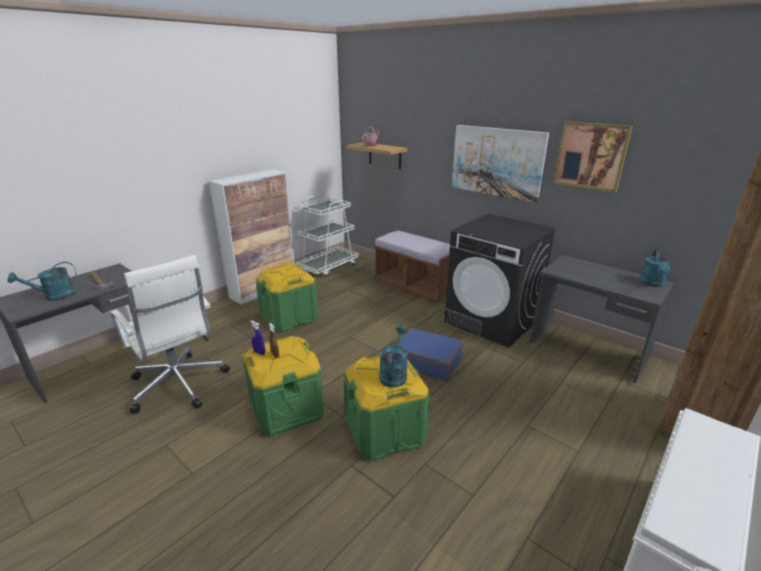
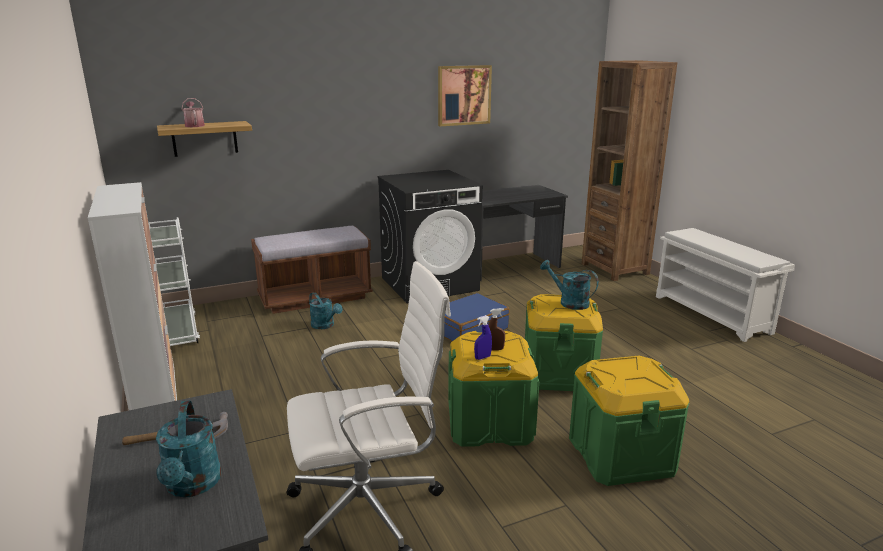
camera: 65 degrees left, 5 degrees down
(289, 317) = (280, 390): green storage box -> green storage box (621, 455)
(496, 162) = (376, 117): picture -> none
(652, 284) = (537, 188): turquoise watering can -> turquoise watering can (325, 326)

